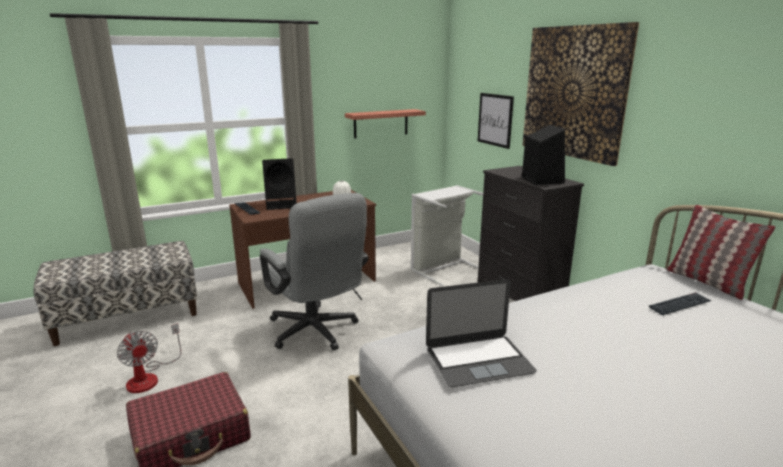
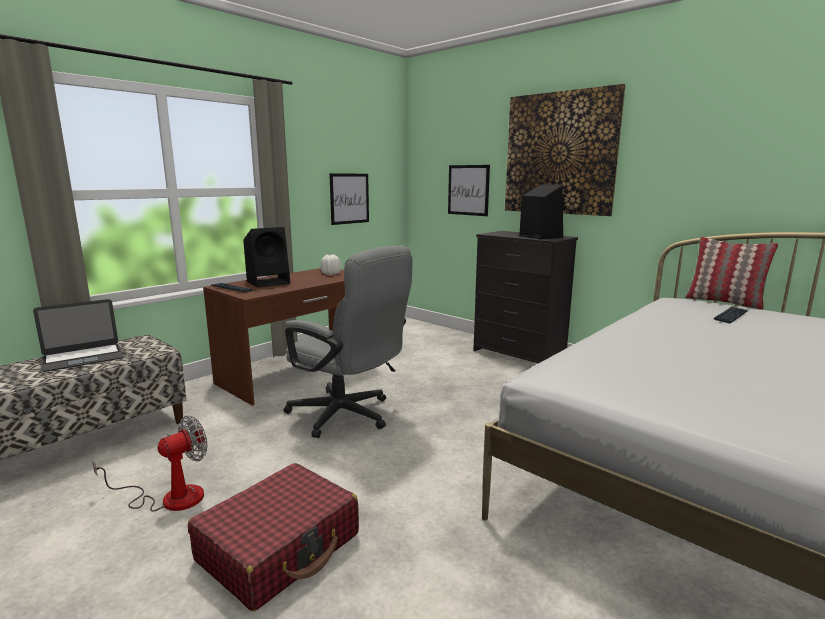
camera: 20 degrees left, 5 degrees down
(149, 377) = (169, 497): fan -> fan turned 75 degrees counterclockwise
(381, 123) = (349, 198): shelf -> picture
(443, 268) = (431, 343): grey laundry basket -> none
(478, 360) = (643, 371): laptop -> laptop (83, 357)

